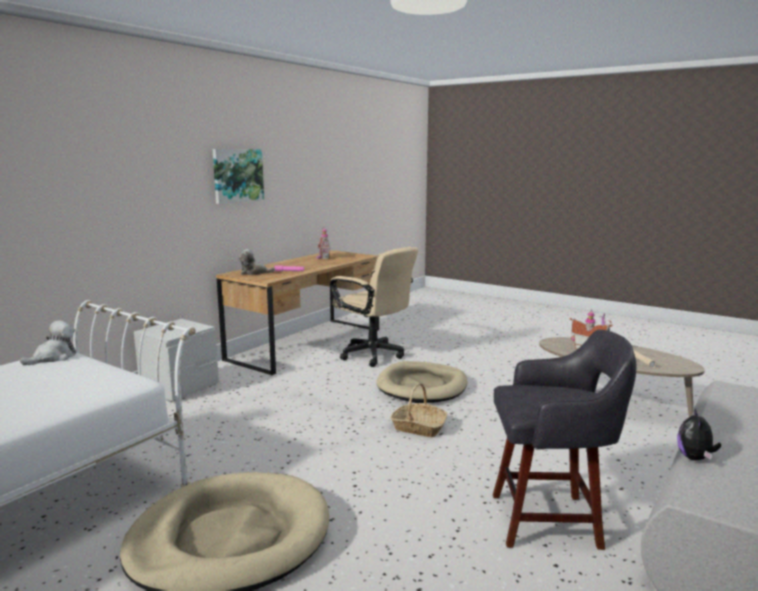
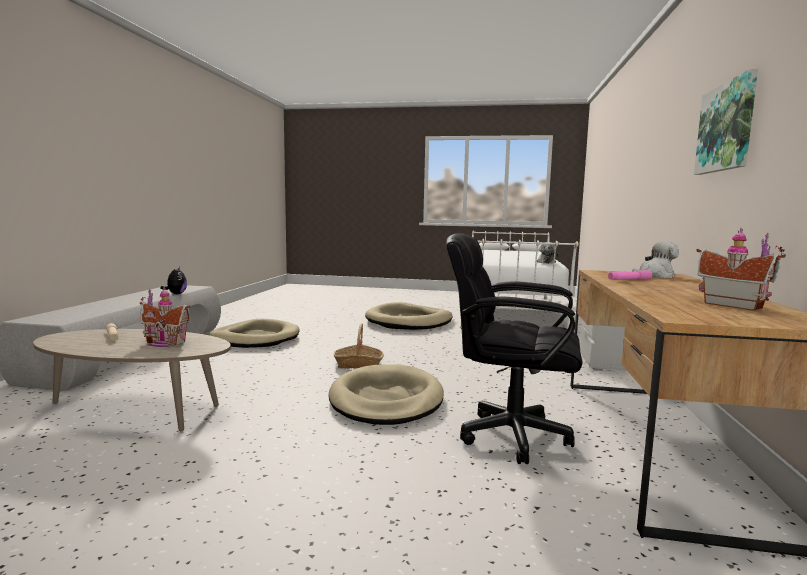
camera: 155 degrees right, 5 degrees down
(375, 356) = (507, 437): beige office chair -> black office chair
(550, 521) = (255, 338): grey stool -> beige dog bed

